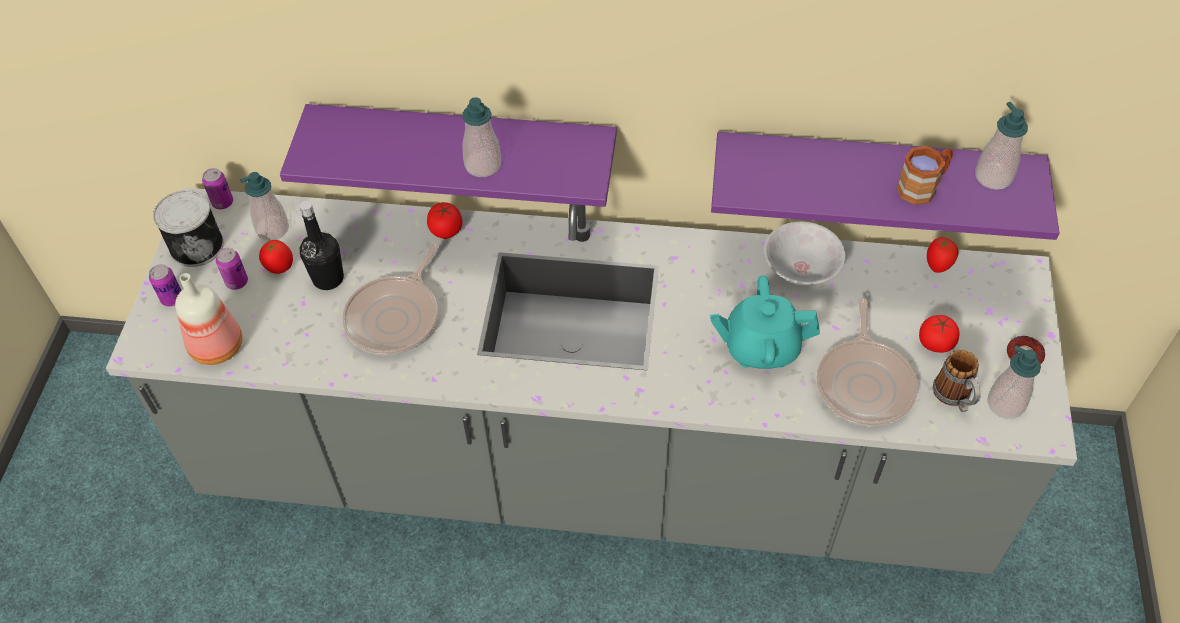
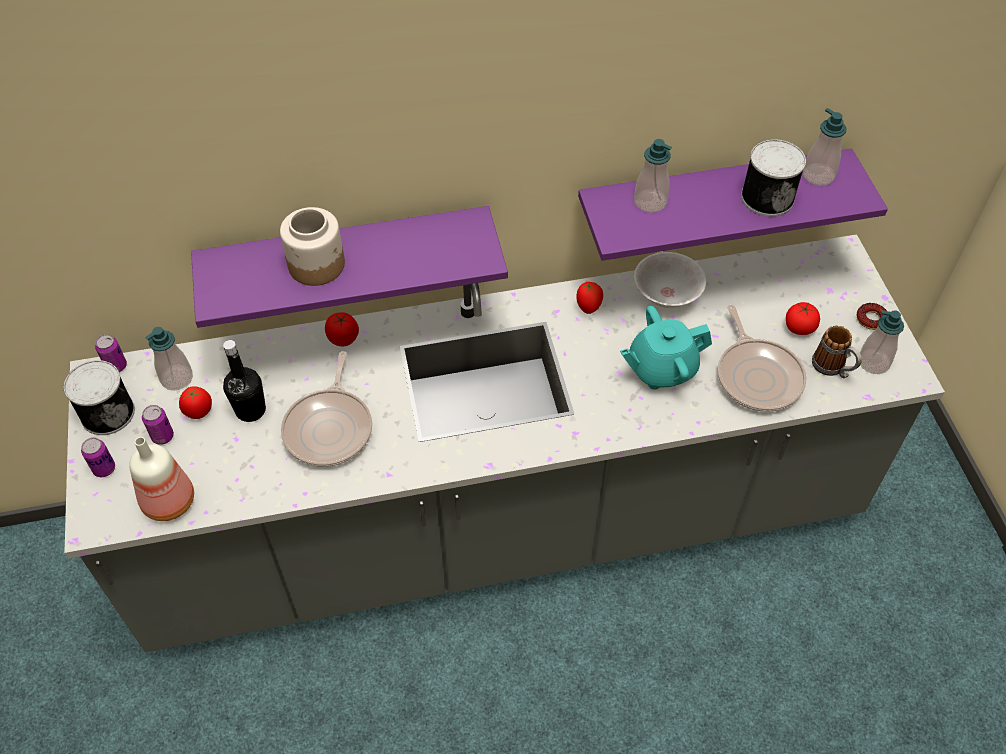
camera: 20 degrees left, 0 degrees up
(418, 146) = (317, 265): none -> jar
(483, 165) = (385, 267): soap dispenser -> soap dispenser (650, 202)
(922, 186) = (767, 196): brown mug -> can
(938, 265) = (775, 263): tomato -> tomato (588, 307)

